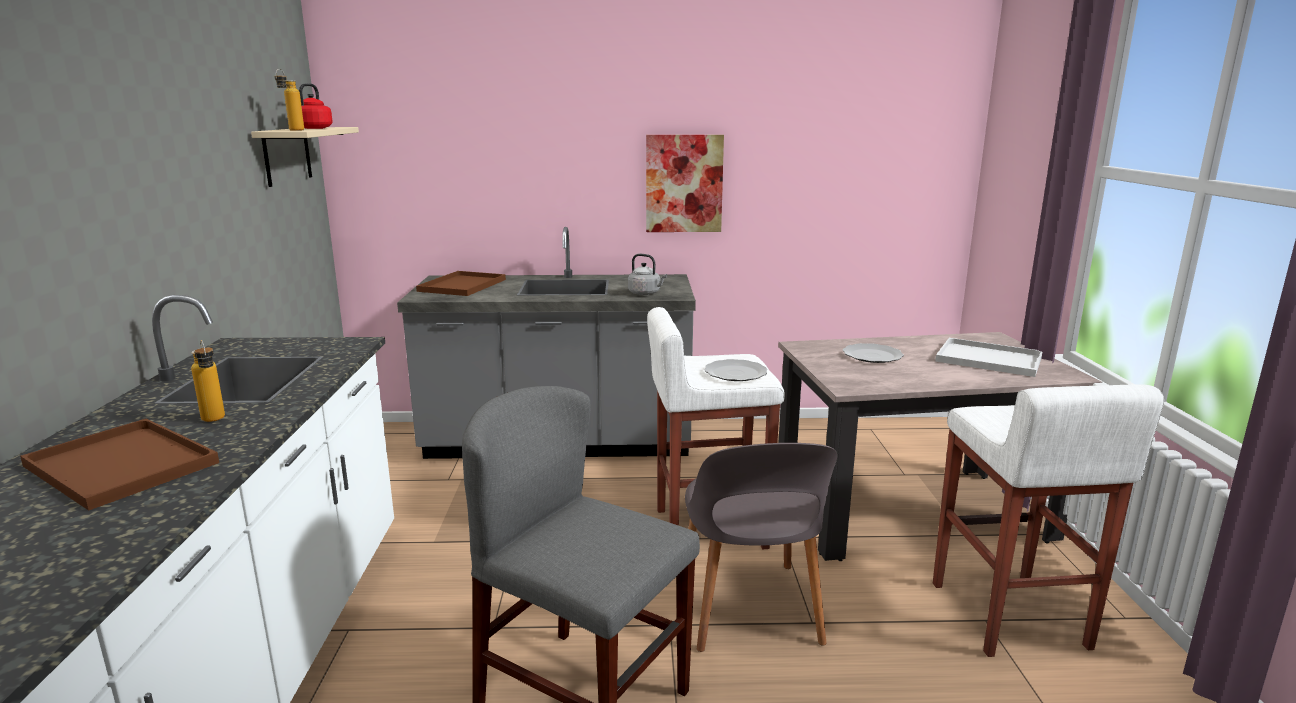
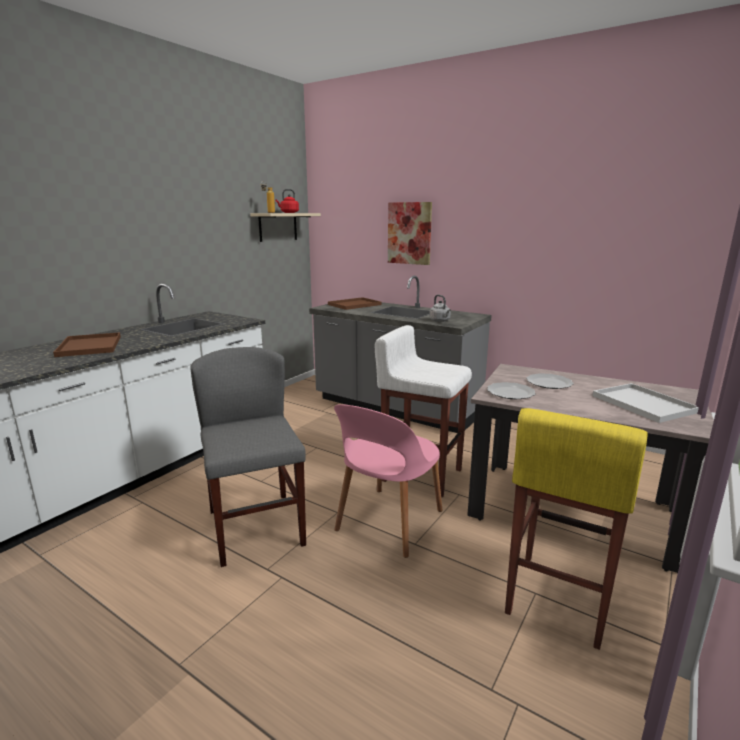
camera: 35 degrees right, 0 degrees up
(215, 421) = (142, 338): bottle -> none
(684, 183) = (495, 252): picture -> picture (409, 233)
(736, 373) = (434, 374): plate -> plate (511, 393)
(749, 609) = (388, 522): grey chair -> pink chair
(1007, 616) = (556, 598): white stool -> yellow stool

